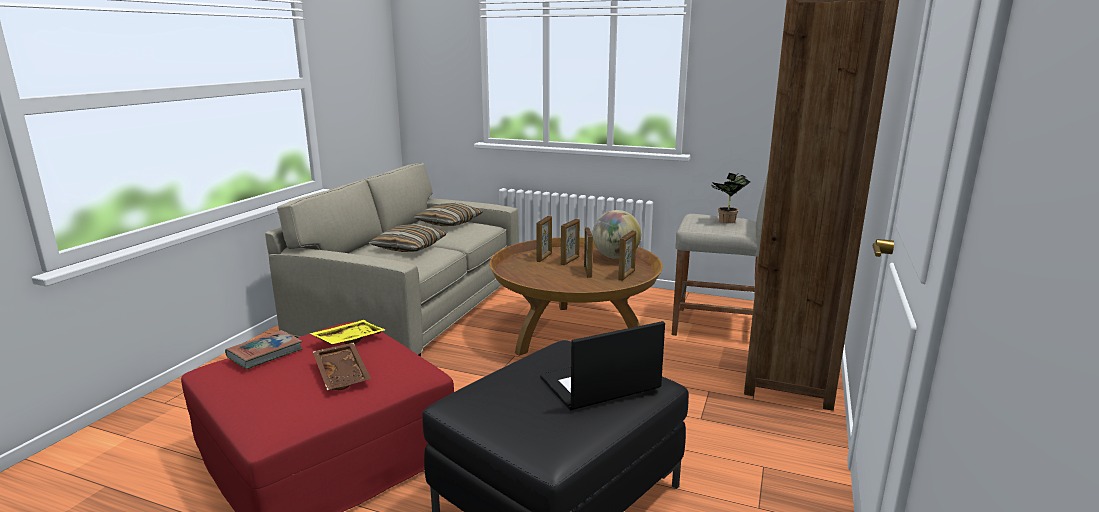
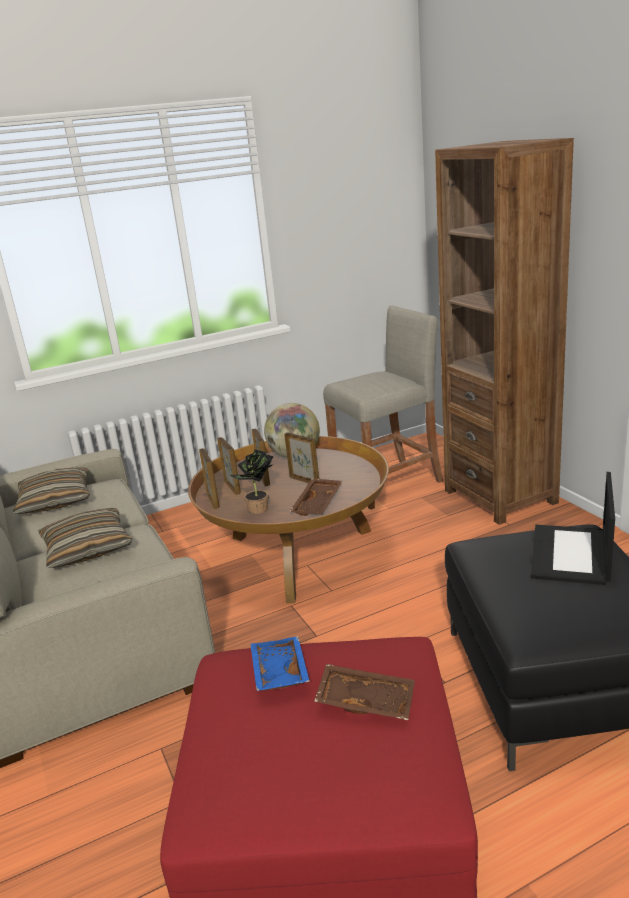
camera: 45 degrees left, 5 degrees up
(265, 353) = (234, 751): book -> none
(348, 340) = (278, 672): yellow tray -> blue tray
(563, 286) = (318, 504): none -> brown tray
(627, 275) = (341, 467): picture frame -> picture frame (213, 500)
(726, 221) = (380, 379): potted plant -> potted plant (259, 510)

